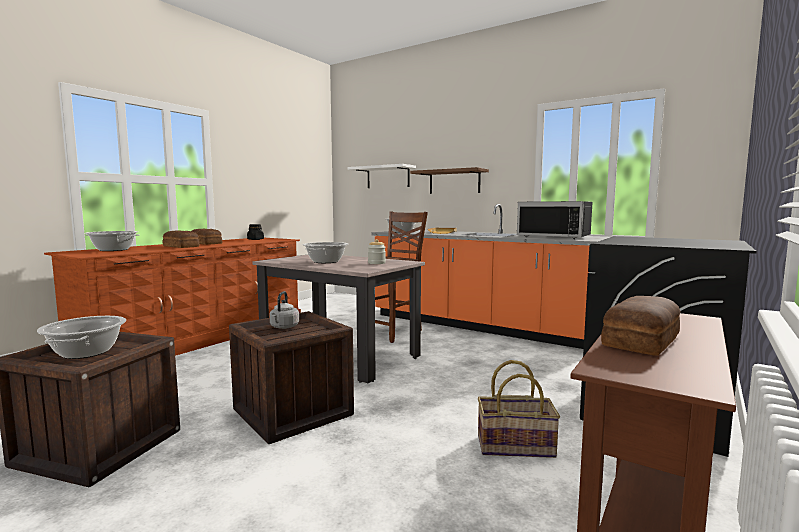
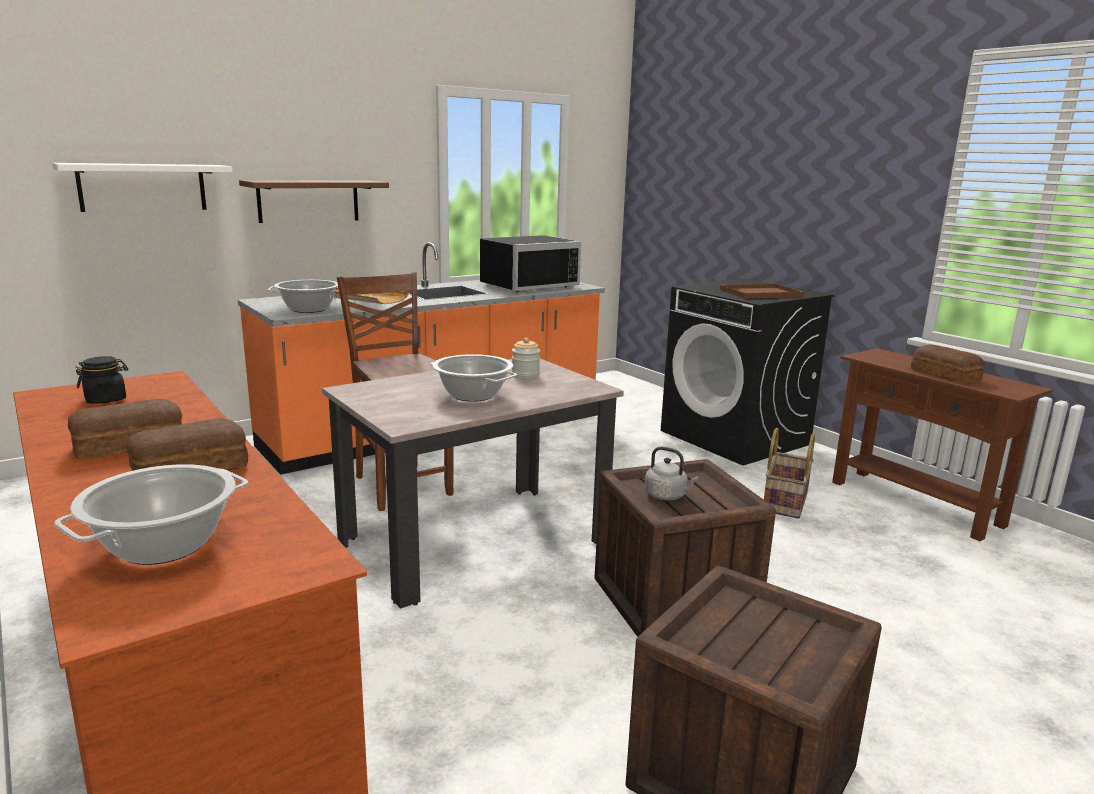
camera: 70 degrees left, 10 degrees up
(86, 352) = (762, 641): cooking pot -> none
(660, 242) = (761, 293): none -> brown tray

